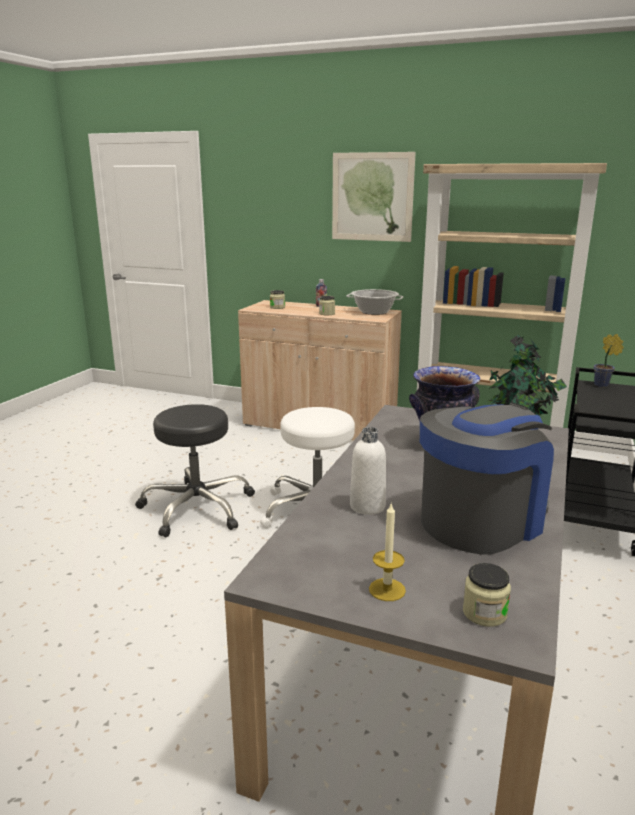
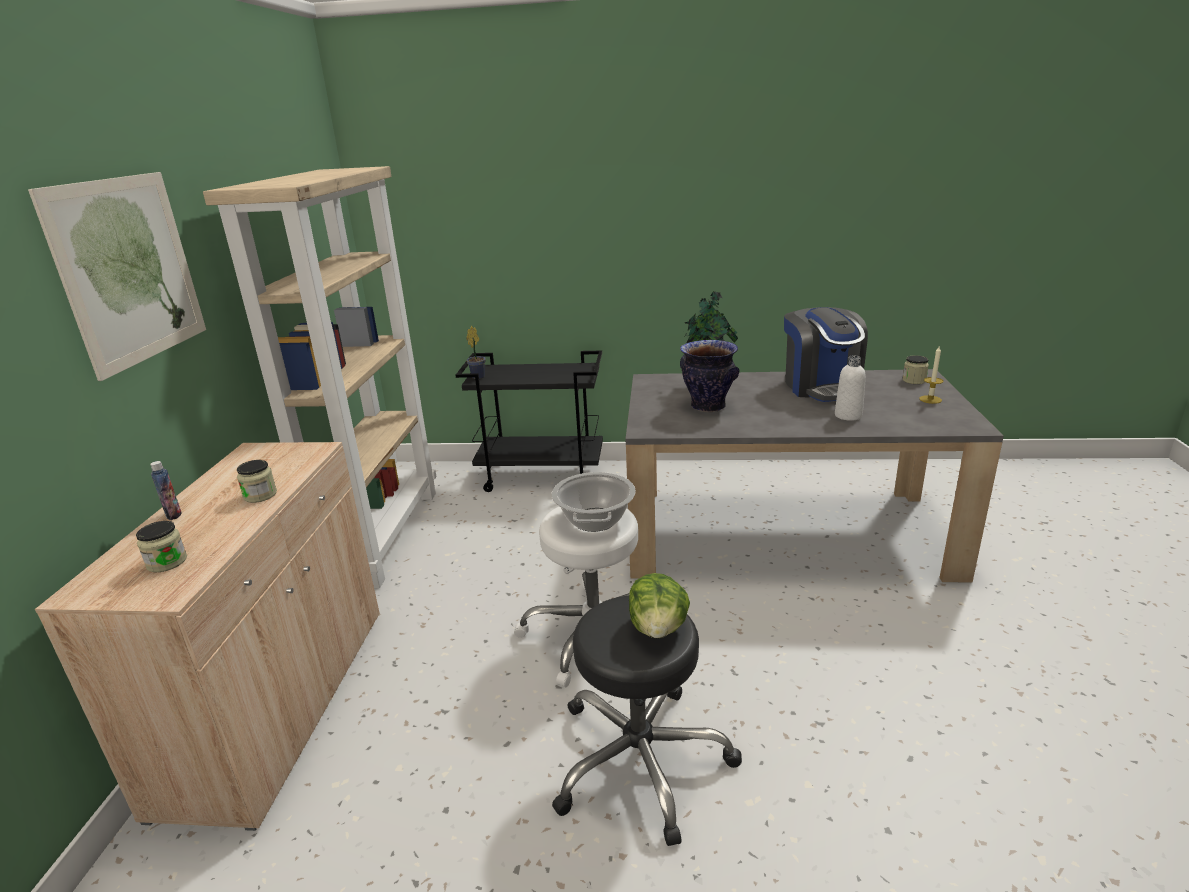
camera: 105 degrees left, 5 degrees up
(184, 419) = (658, 628): none -> lettuce
(374, 312) = (255, 459): cooking pot -> cooking pot (595, 520)
(481, 521) = (822, 387): coffee machine -> coffee machine turned 135 degrees counterclockwise

